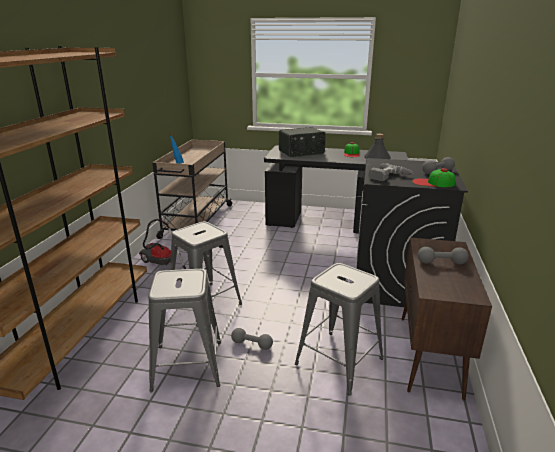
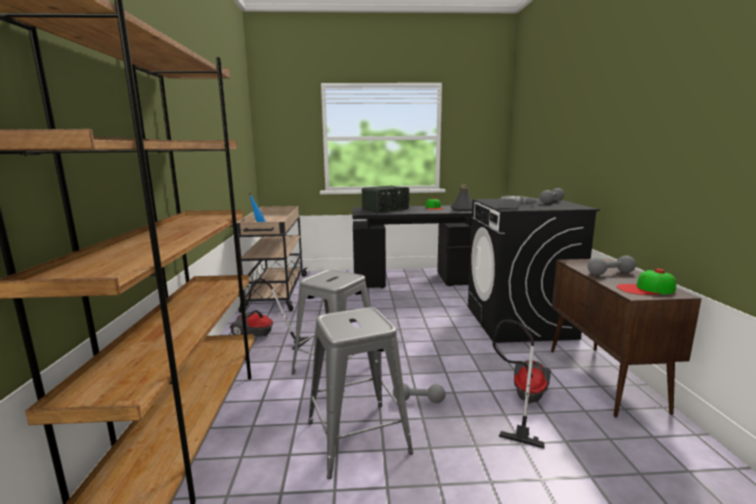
camera: 15 degrees left, 10 degrees down
(338, 361) = (523, 401): grey stool -> vacuum cleaner
(433, 183) = (561, 207): cap -> cap (646, 289)

